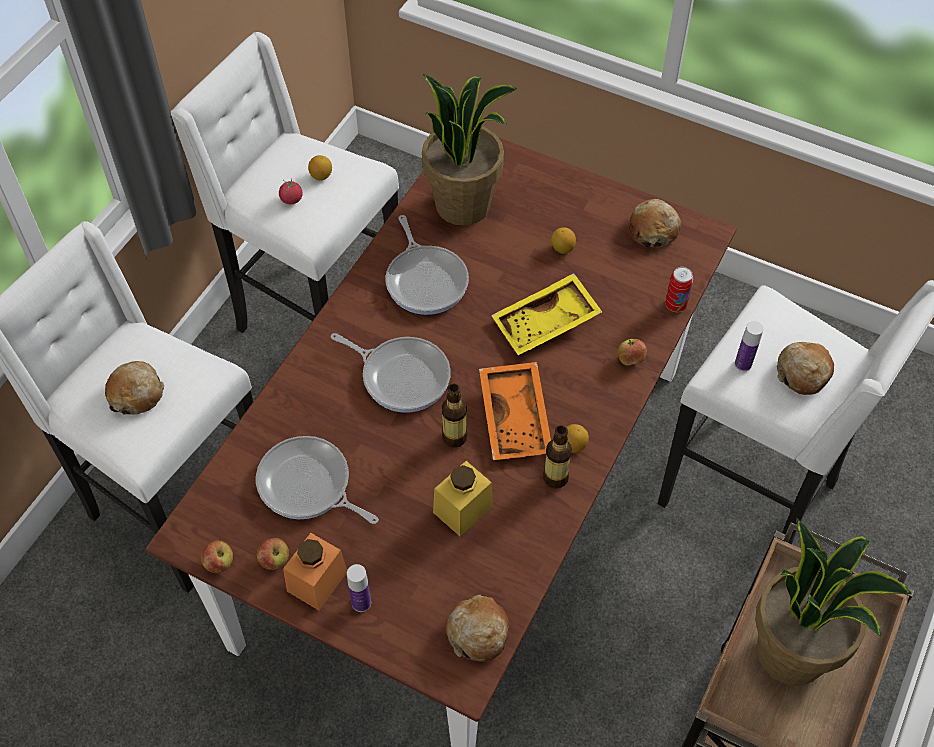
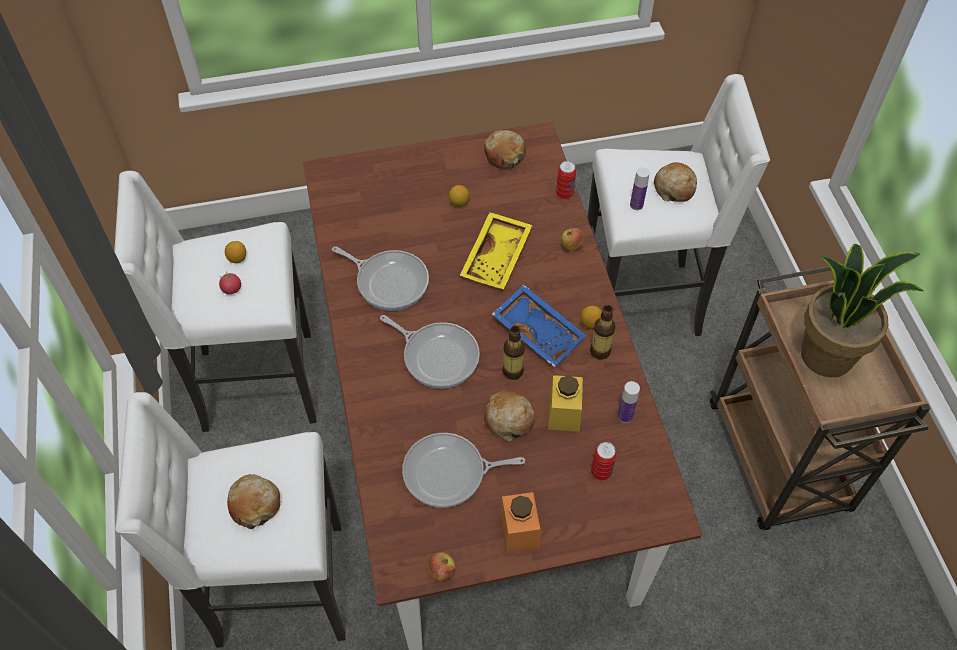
camera: 40 degrees left, 0 degrees up
(274, 560) = (477, 539): apple -> none
(361, 603) = (561, 521): bottle -> bottle (625, 416)
(402, 376) = (438, 356): frying pan -> frying pan turned 45 degrees clockwise
(441, 588) = (601, 472): none -> can
(464, 204) = (363, 214): potted plant -> none
(478, 633) = (650, 482): bread -> bread (509, 419)
(517, 418) = (539, 331): orange tray -> blue tray

